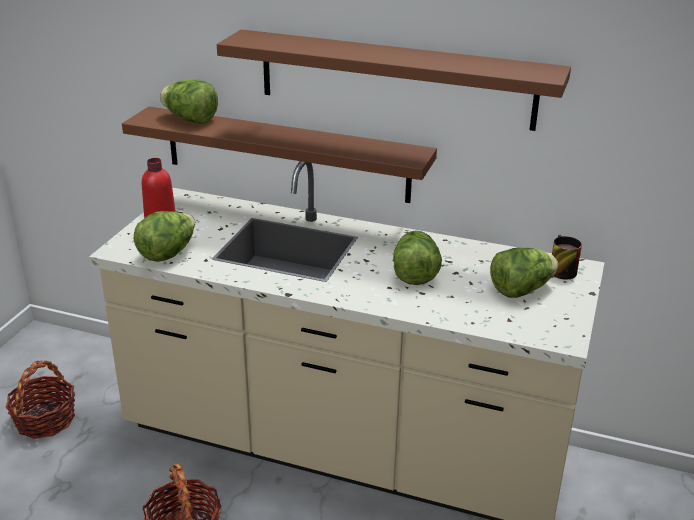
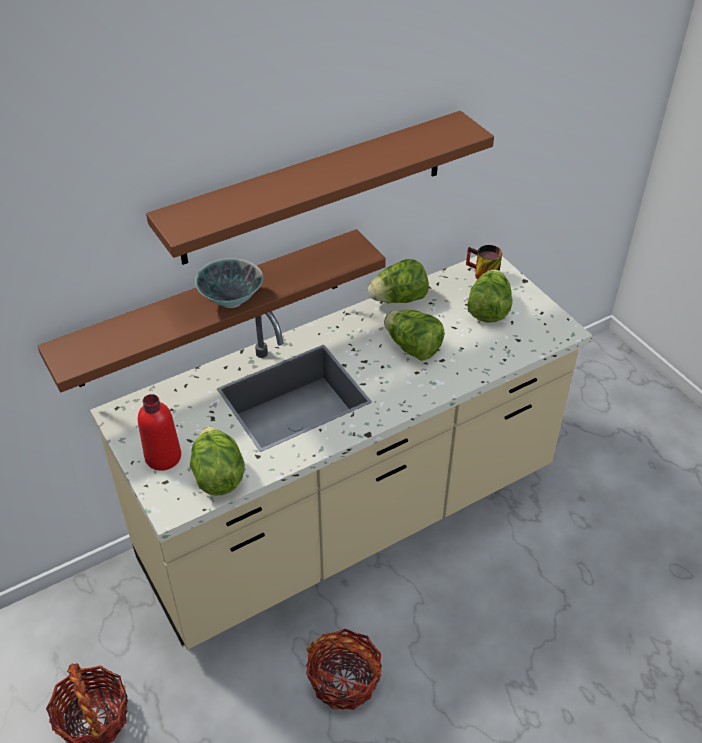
camera: 50 degrees left, 15 degrees up
(190, 120) = (115, 333): lettuce -> lettuce (399, 299)
(278, 138) = (231, 301): none -> bowl

